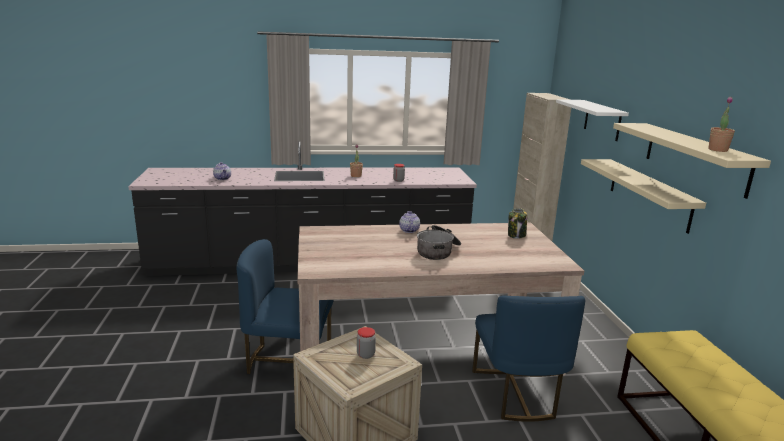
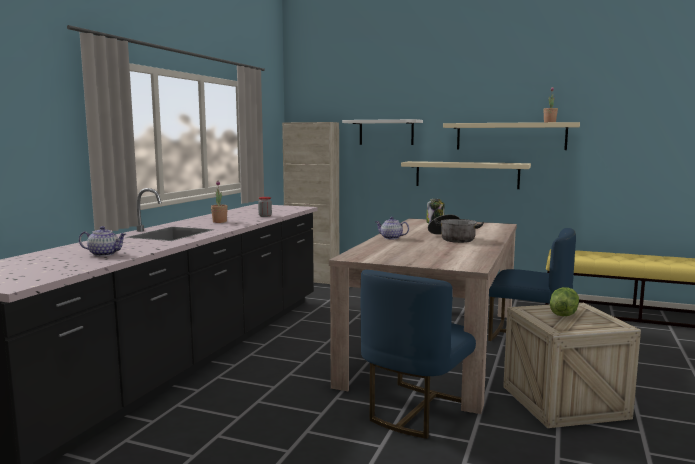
camera: 60 degrees left, 10 degrees down
(365, 354) = (563, 314): jar -> lettuce

